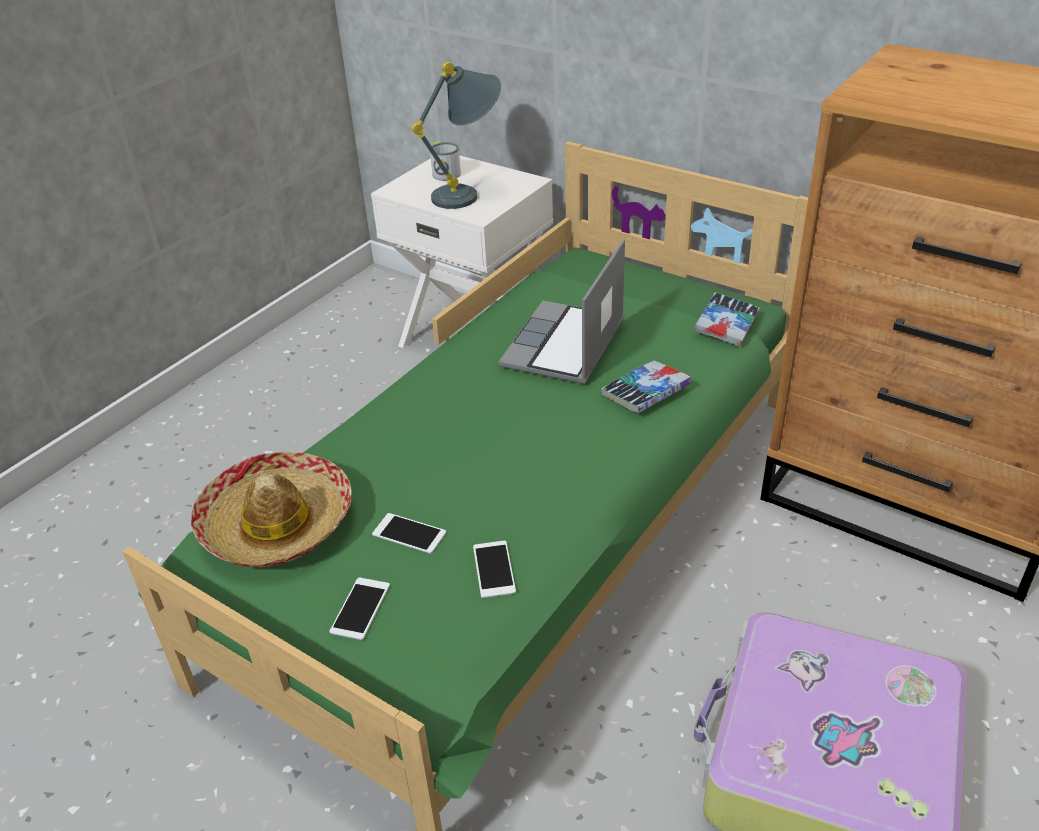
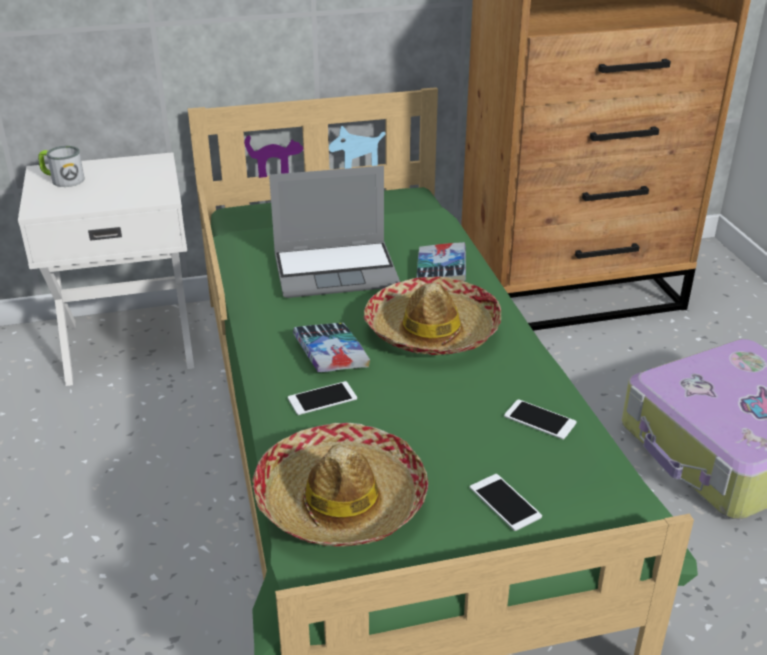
camera: 50 degrees left, 5 degrees down
(409, 533) = (449, 438): phone -> phone (322, 398)
(470, 194) = (121, 186): grey table lamp -> none
(546, 441) = (432, 330): none -> hat
(564, 346) = (337, 270): laptop -> laptop turned 75 degrees counterclockwise
(726, 325) = (418, 209): book -> book (331, 354)

